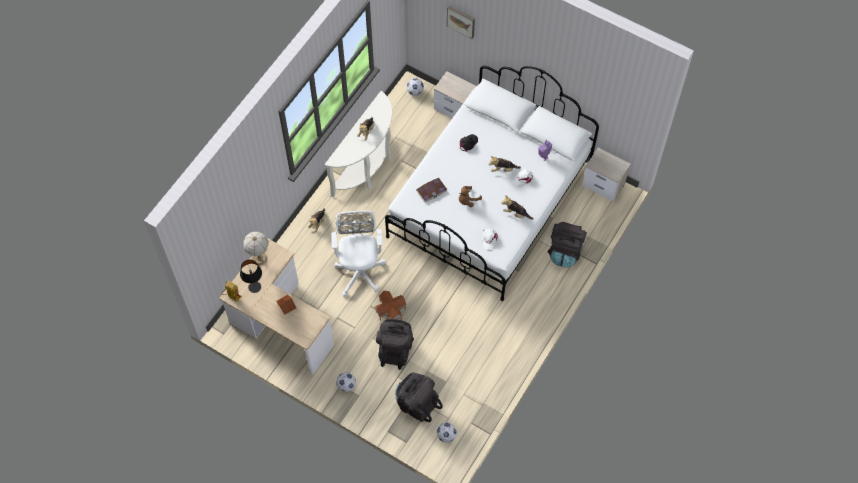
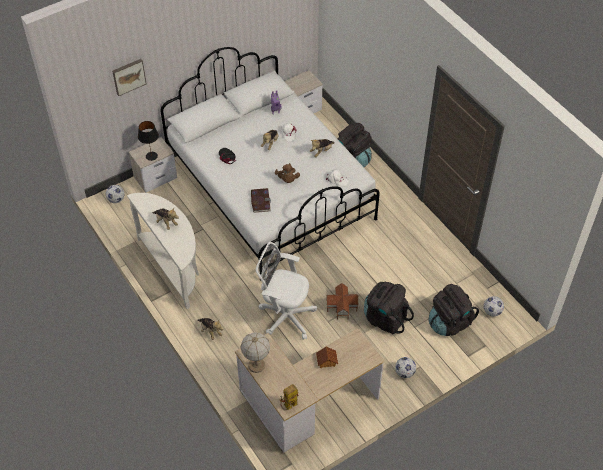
camera: 65 degrees left, 10 degrees down
(254, 287) = (288, 382): black table lamp -> black table lamp (151, 156)

